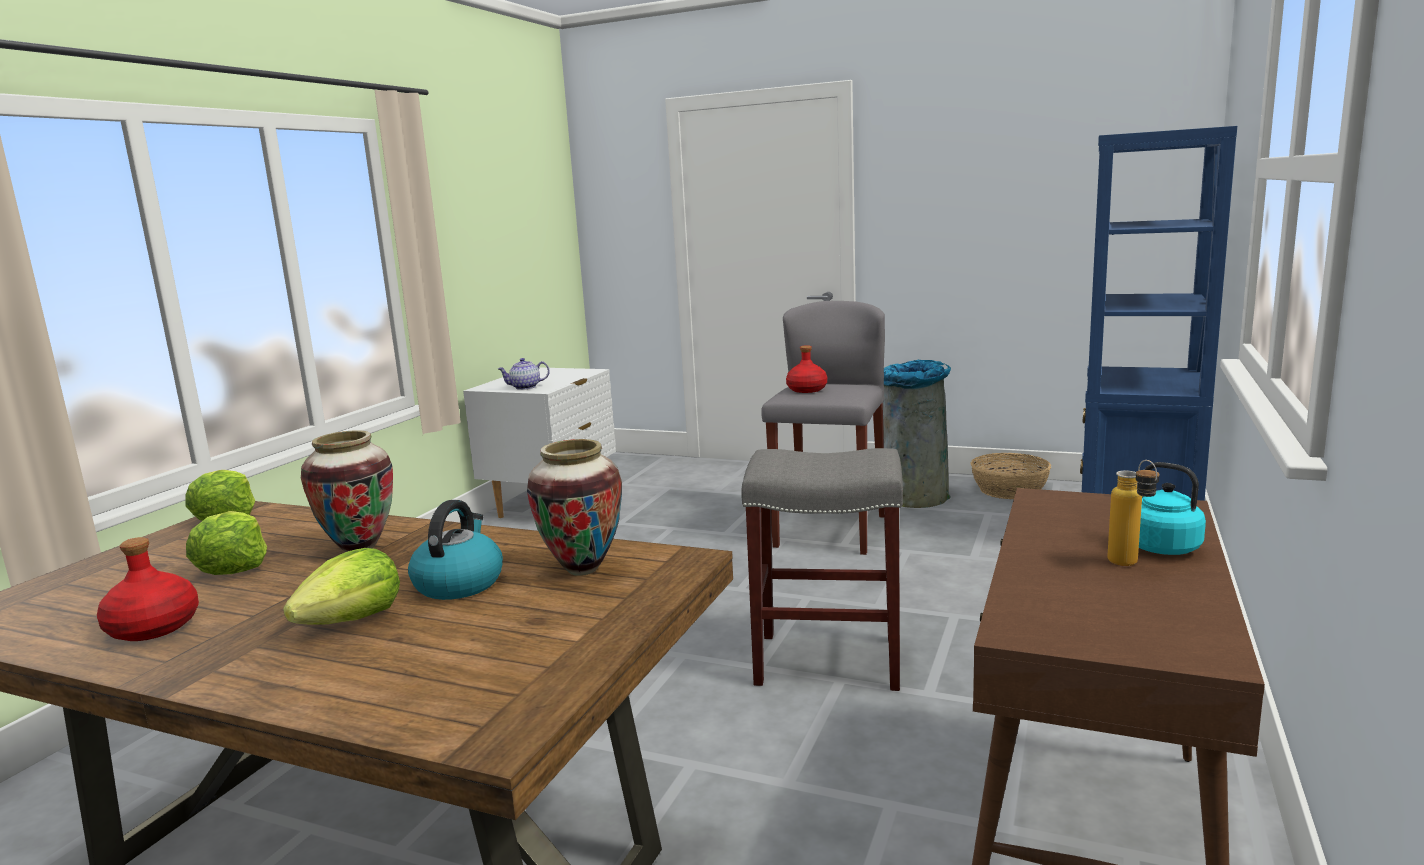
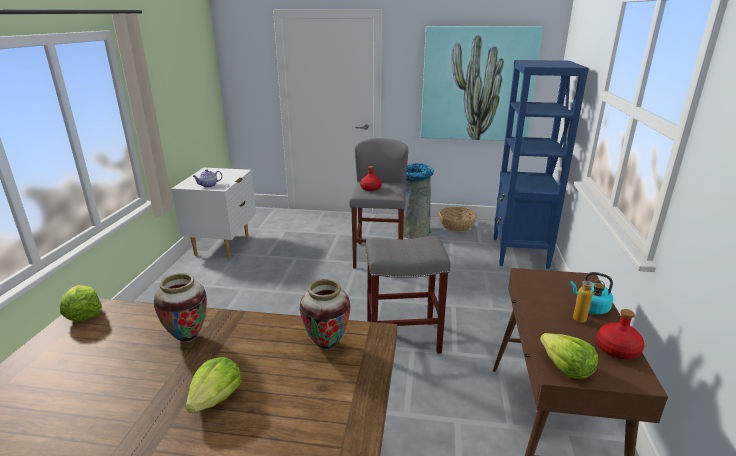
camera: 15 degrees left, 10 degrees up
(154, 627) = (93, 417): red bottle -> red bottle (617, 349)
(233, 566) = (114, 358): lettuce -> lettuce (566, 368)
(459, 583) = (263, 362): kettle -> none
(1041, 204) = (477, 84): none -> picture

